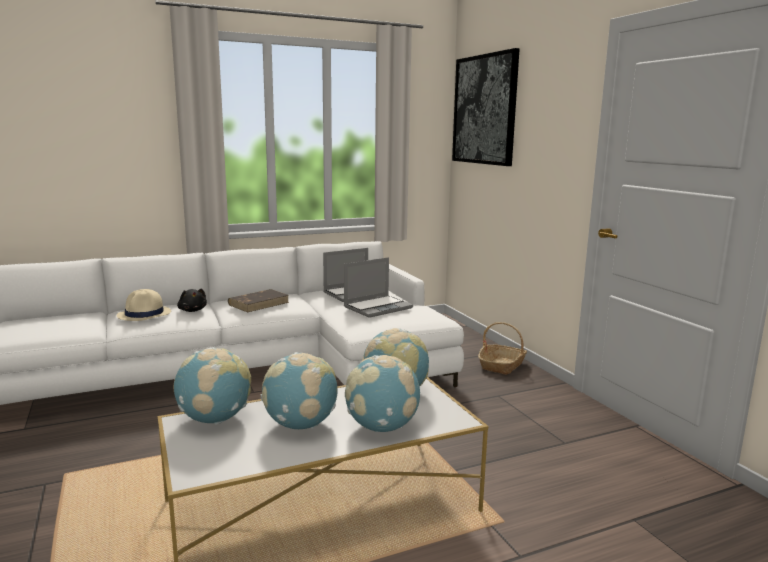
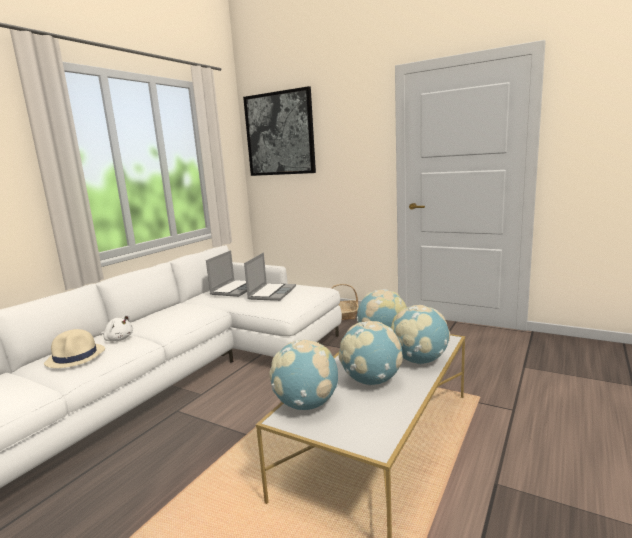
camera: 35 degrees left, 0 degrees up
(192, 310) = (118, 339): black plush toy -> white plush toy
(259, 303) = (173, 316): brown book -> none

